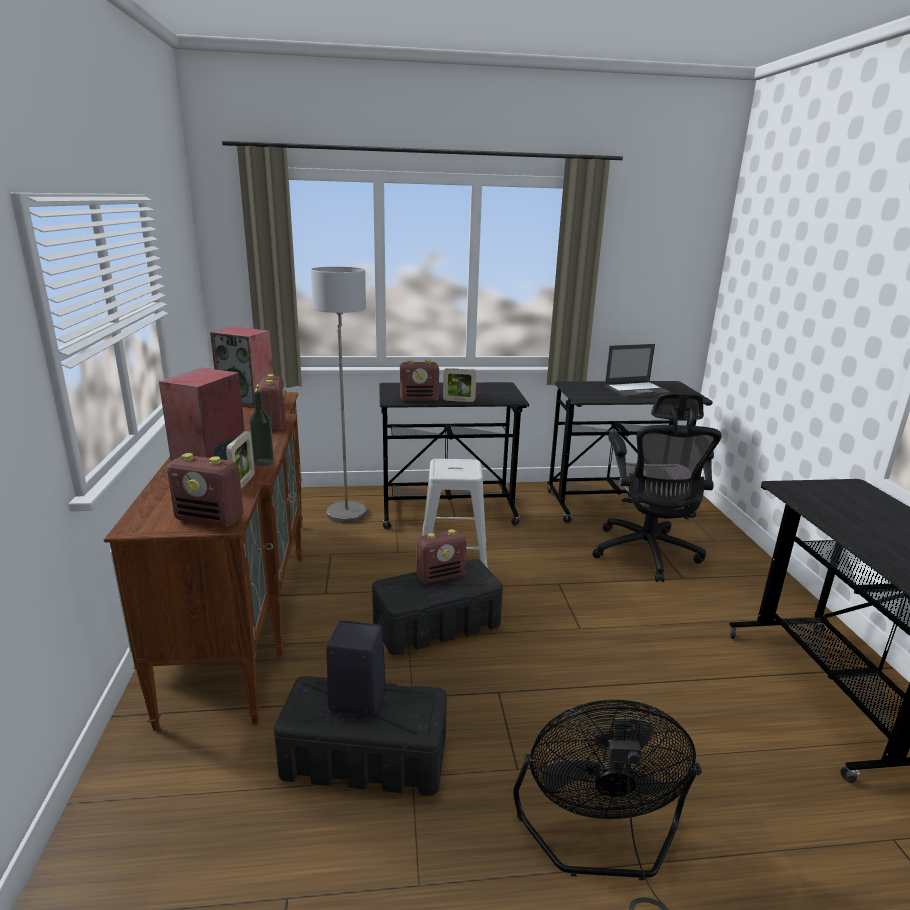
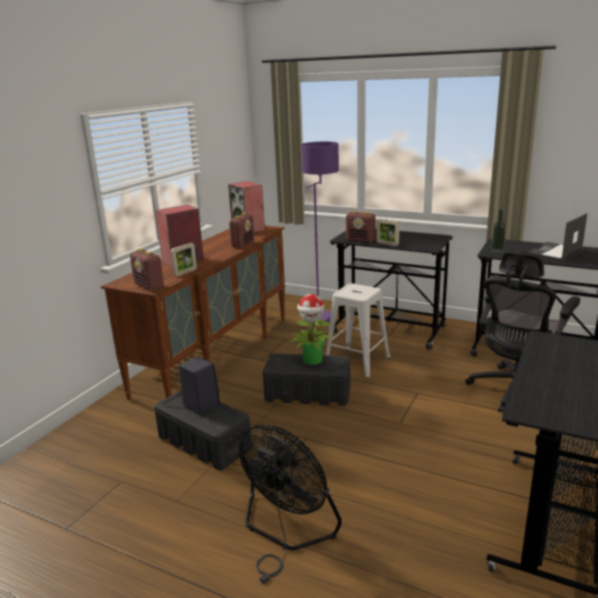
camera: 35 degrees right, 0 degrees up
(264, 462) = (209, 264): bottle -> bottle (497, 251)
(347, 508) = (322, 315): grey floor lamp -> purple floor lamp
(441, 576) = (312, 360): radio -> potted plant
(638, 390) = (554, 252): laptop -> laptop turned 120 degrees clockwise

